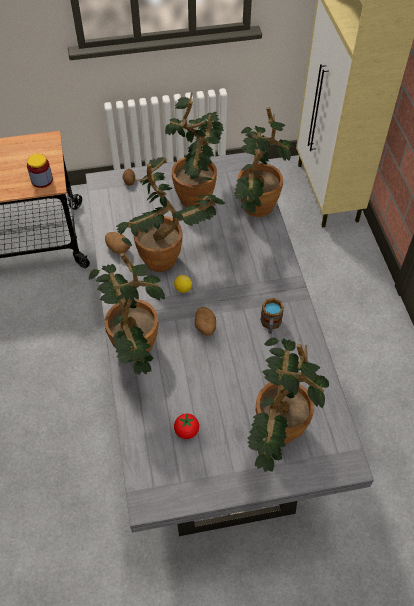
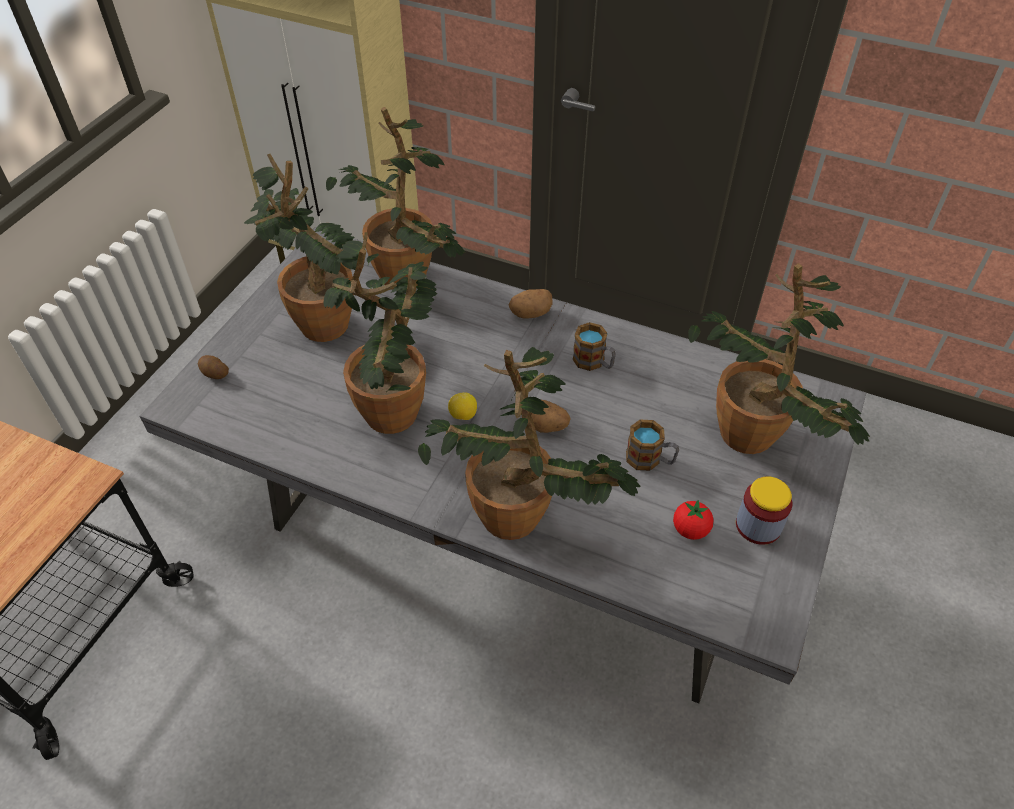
camera: 55 degrees left, 5 degrees down
(42, 180) = (61, 490): jar -> jar (758, 525)
(118, 248) = (324, 449): potato -> potato (530, 313)
(220, 388) = (650, 460): none -> mug

